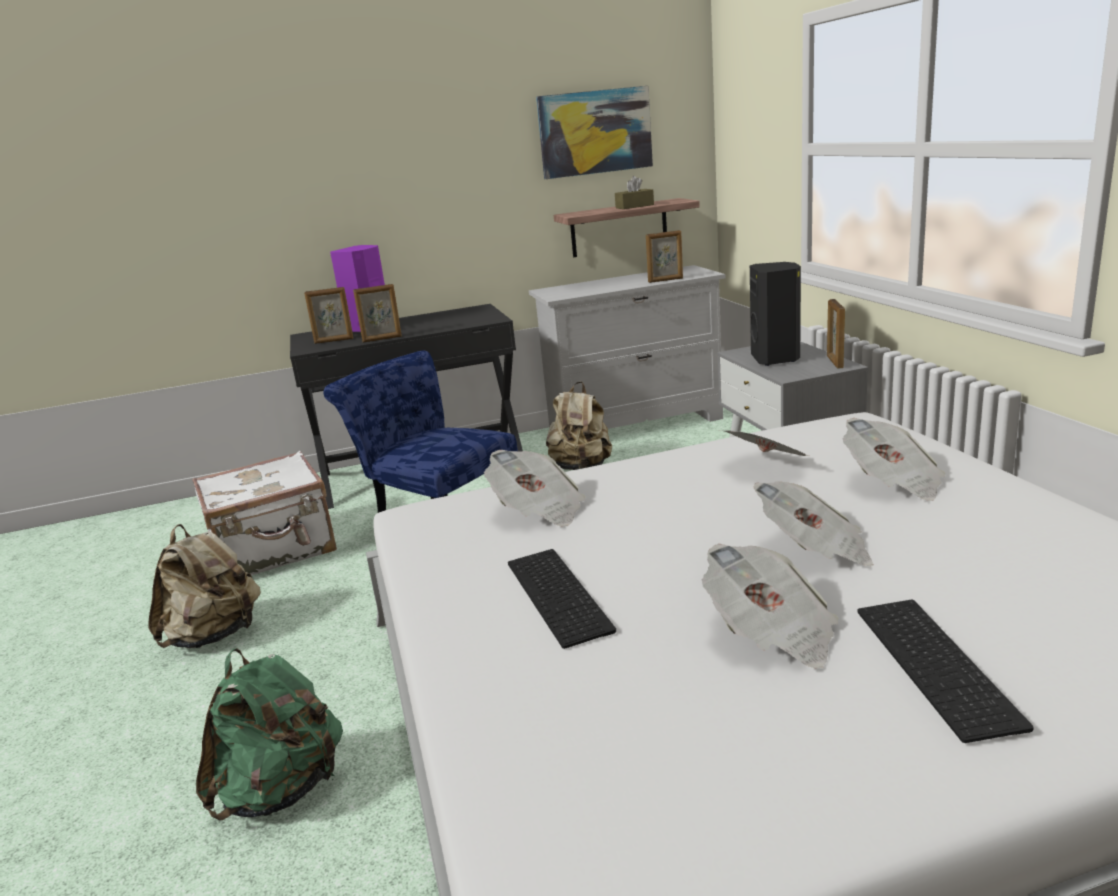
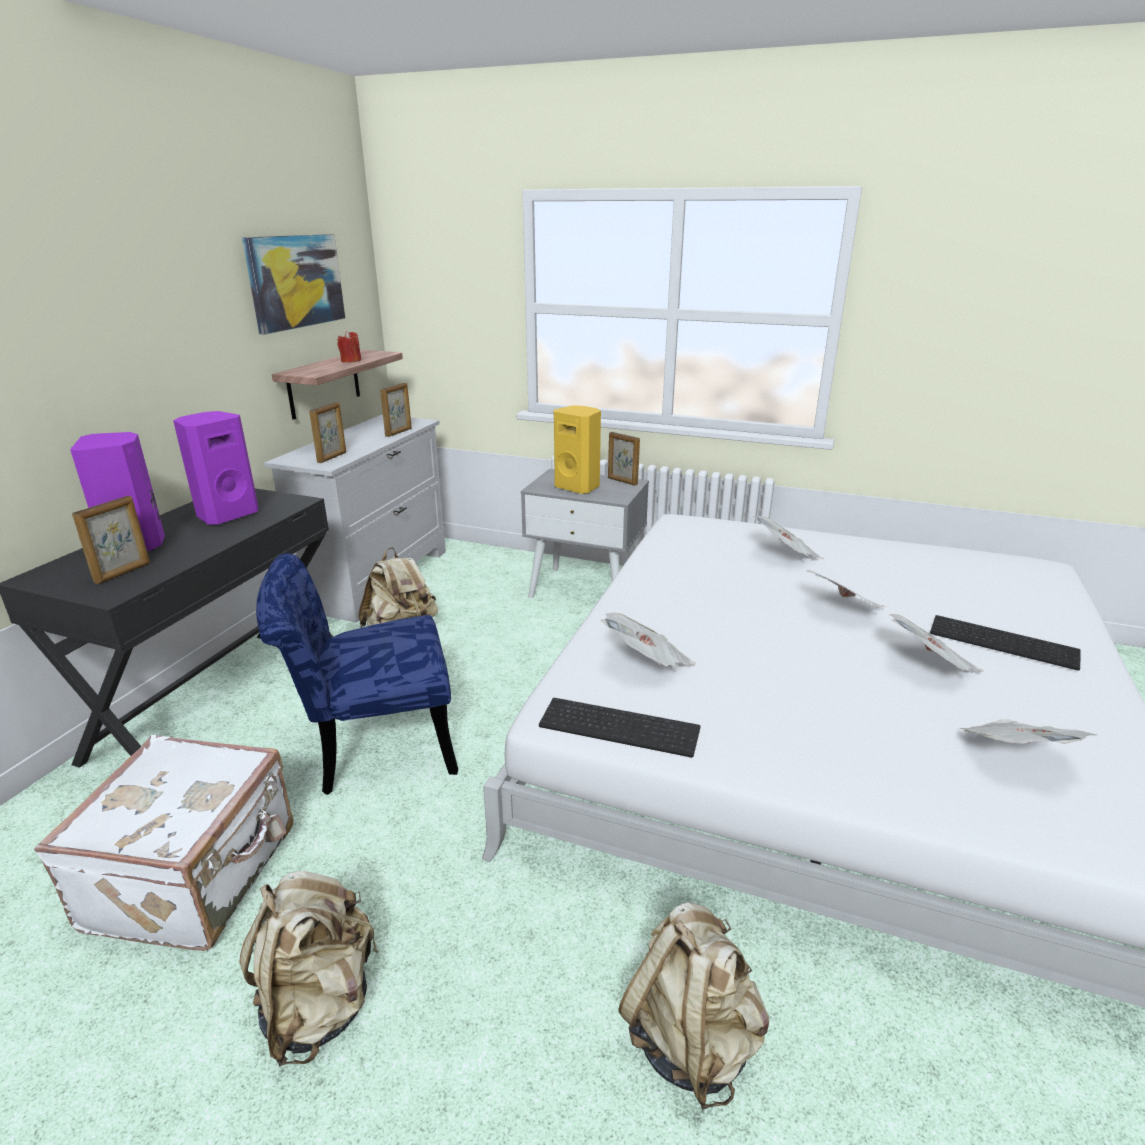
camera: 55 degrees left, 5 degrees up
(282, 790) = (692, 1039): green backpack -> beige backpack
(382, 339) = (203, 553): picture frame -> picture frame (332, 457)
(442, 320) = (226, 515): none -> purple speaker
(561, 595) = (806, 709): keyboard -> keyboard (621, 725)
(634, 206) = (351, 361): brown tissue box -> red candle
(768, 466) = (705, 569): newspaper -> newspaper (1016, 754)
(776, 359) = (578, 487): black speaker -> yellow speaker

